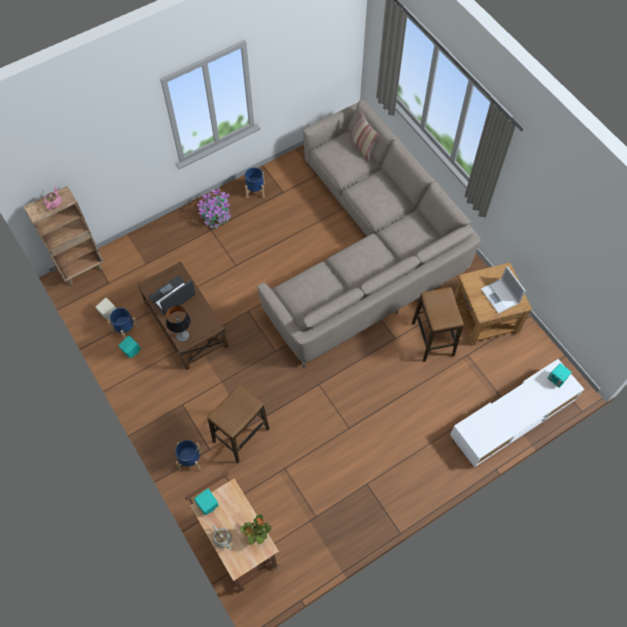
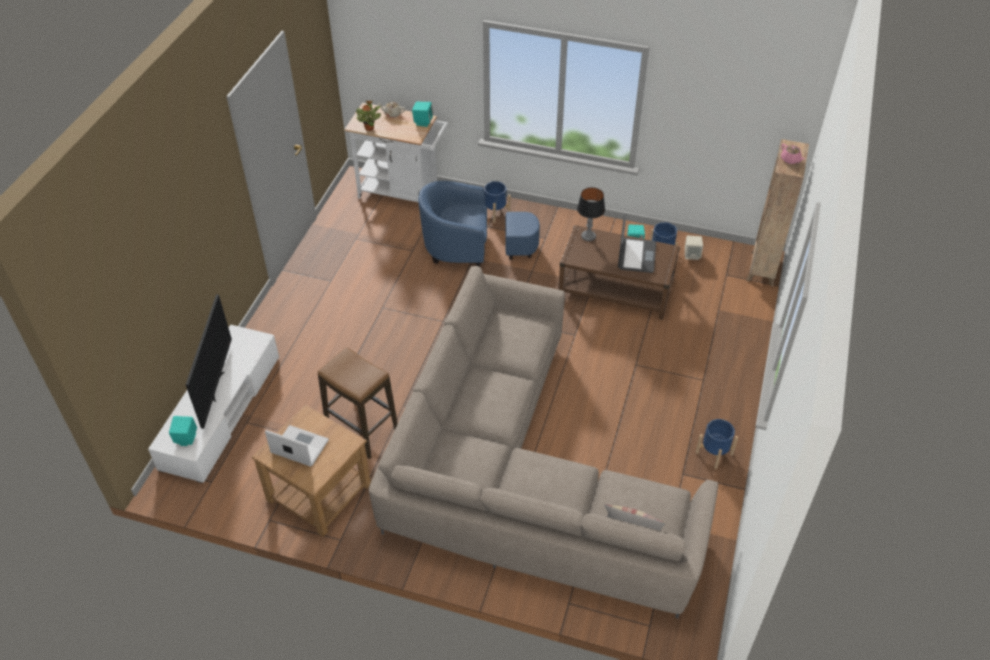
camera: 140 degrees right, 15 degrees down
(216, 216) = (717, 397): potted plant -> none
(237, 543) = (403, 193): brown cart -> white cart
(241, 435) = (472, 248): stool -> blue armchair
(517, 408) = (216, 386): none -> television

